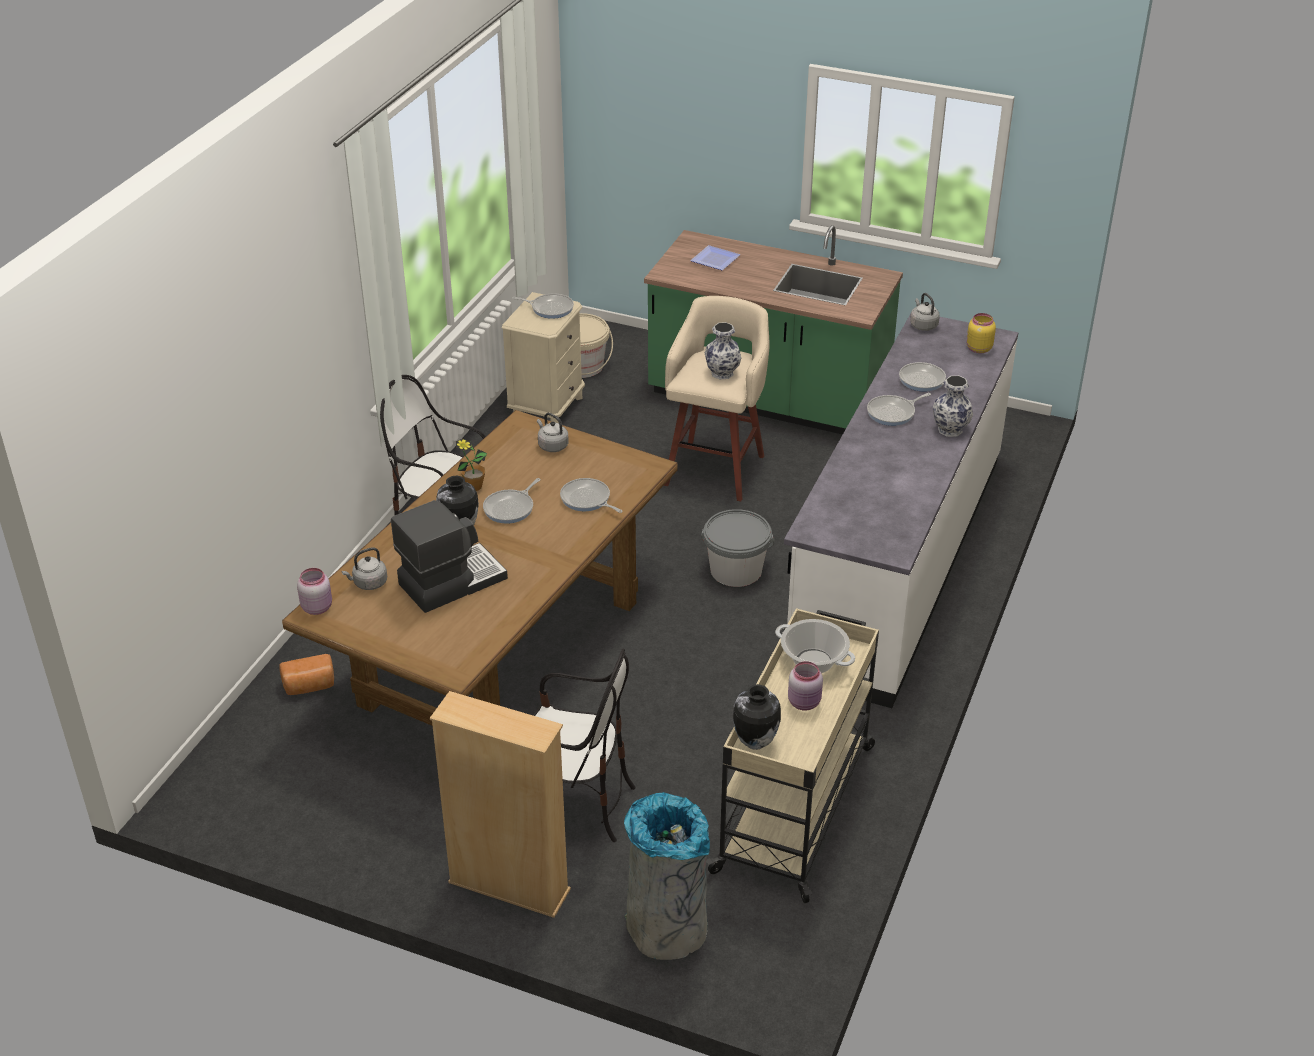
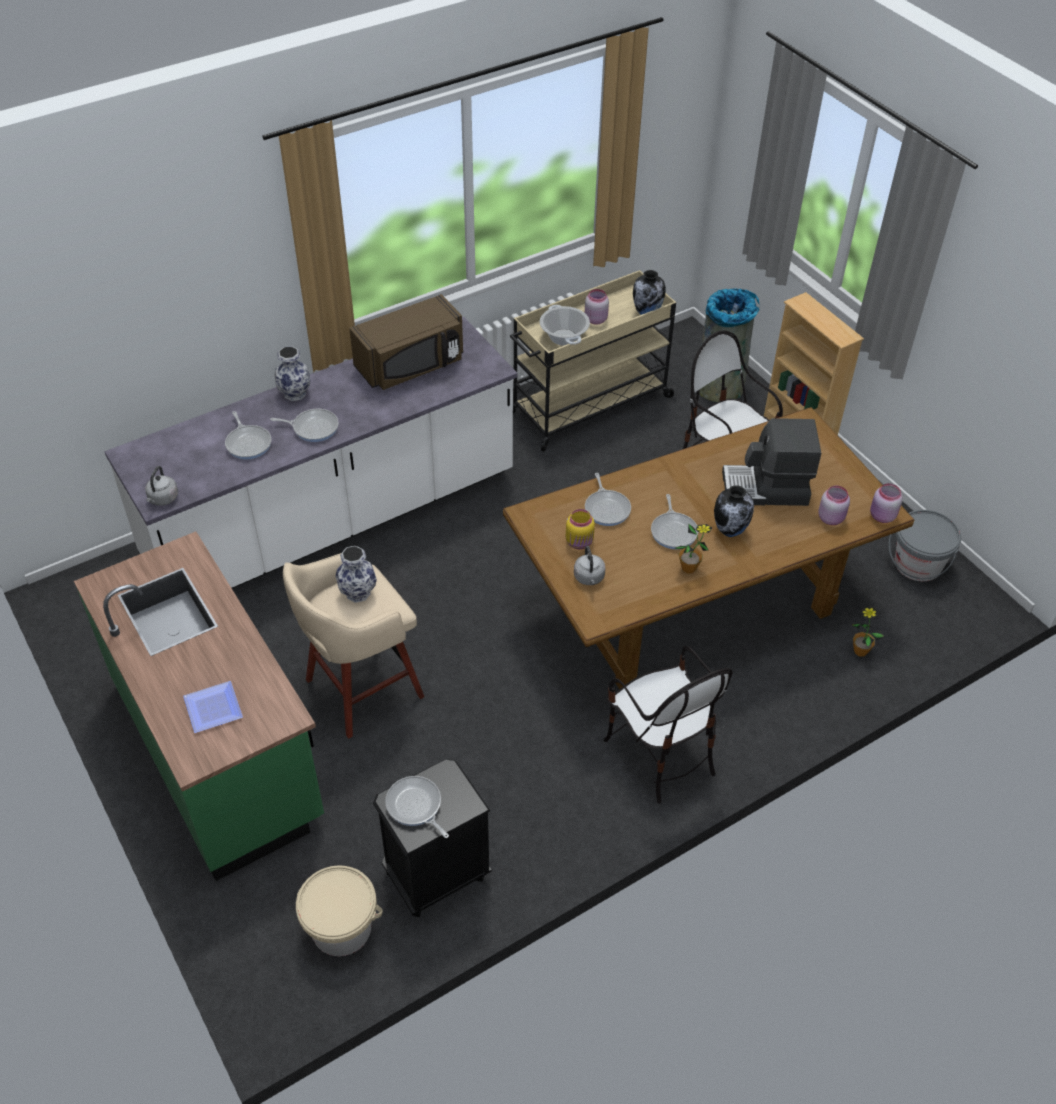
camera: 145 degrees left, 10 degrees up
(309, 686) = (860, 651): bread -> potted plant
(368, 583) = (831, 518): grey kettle -> pink jar
(511, 508) = (674, 531): frying pan -> frying pan turned 105 degrees clockwise
(547, 408) = (435, 875): beige nightstand -> black nightstand
(736, 570) = (455, 577): grey bucket -> grey bucket (918, 564)
(889, 498) = (411, 365): none -> brown microwave
(978, 349) = (161, 451): yellow jar -> yellow jar (580, 542)

